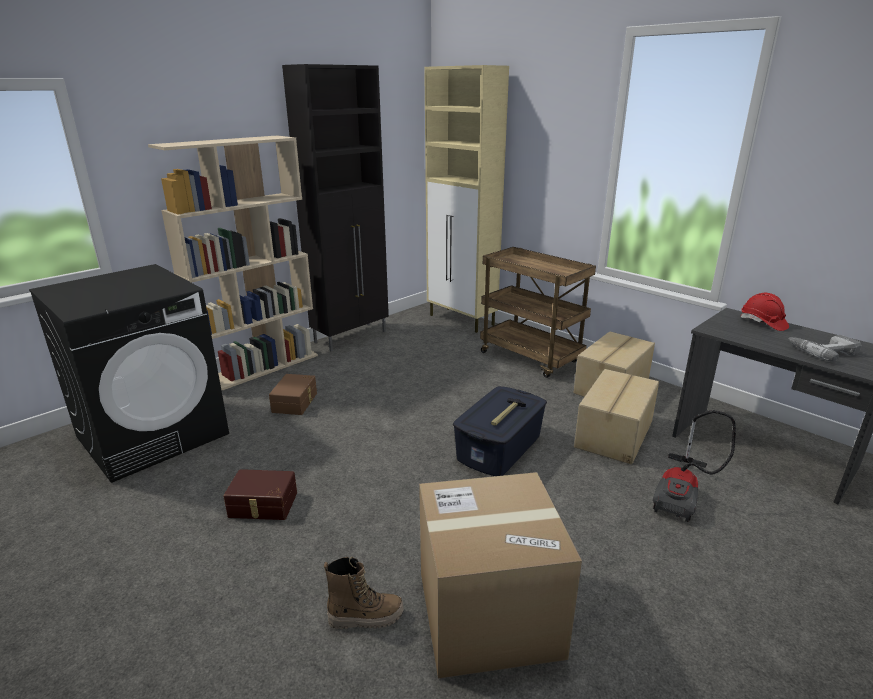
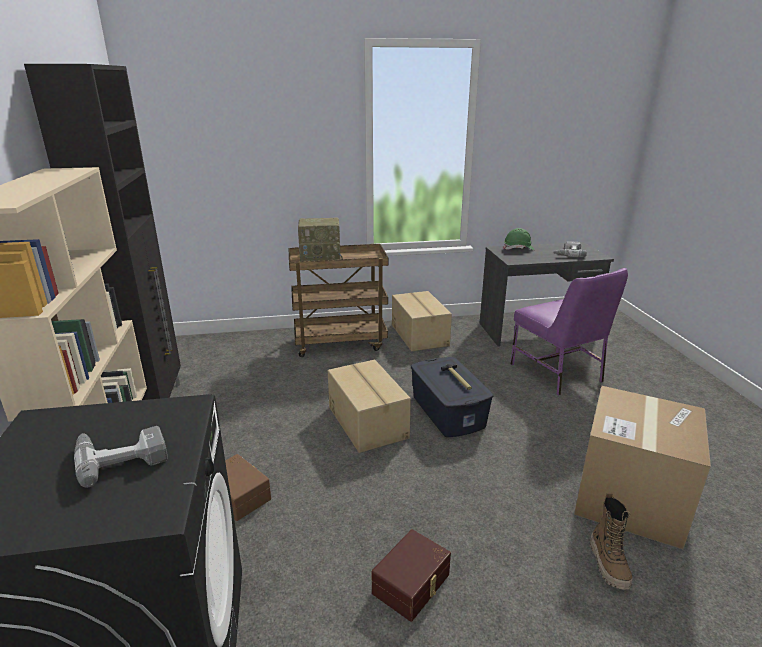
camera: 55 degrees left, 0 degrees up
(124, 291) = (121, 456): none -> power drill
(366, 617) = (608, 564): boot -> boot turned 150 degrees clockwise
(462, 320) = (229, 341): beige cabinet -> none
(526, 263) = (321, 258): none -> radio
(615, 434) = (477, 362): cardboard box -> cardboard box (368, 422)
(682, 494) = (557, 373): vacuum cleaner -> purple chair
(763, 323) = (518, 249): red hard hat -> green hard hat

